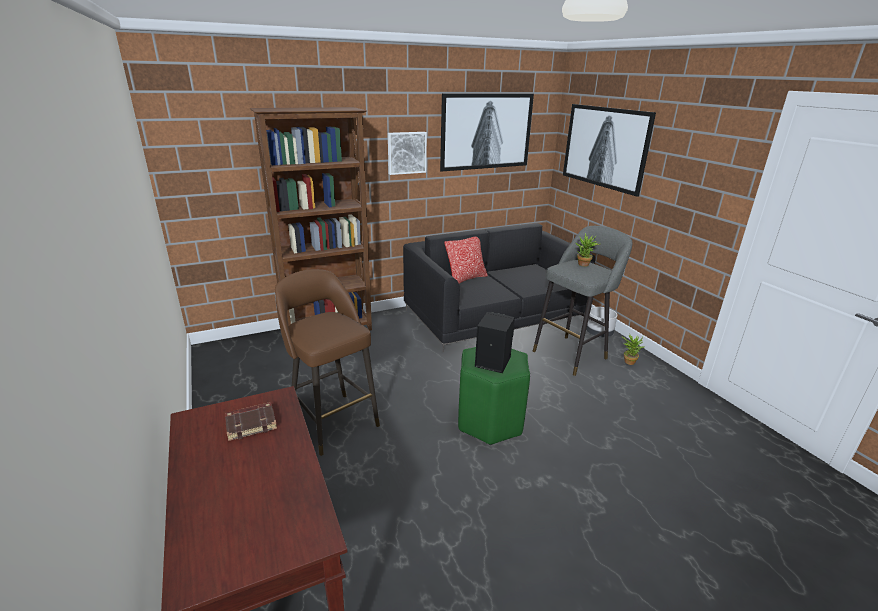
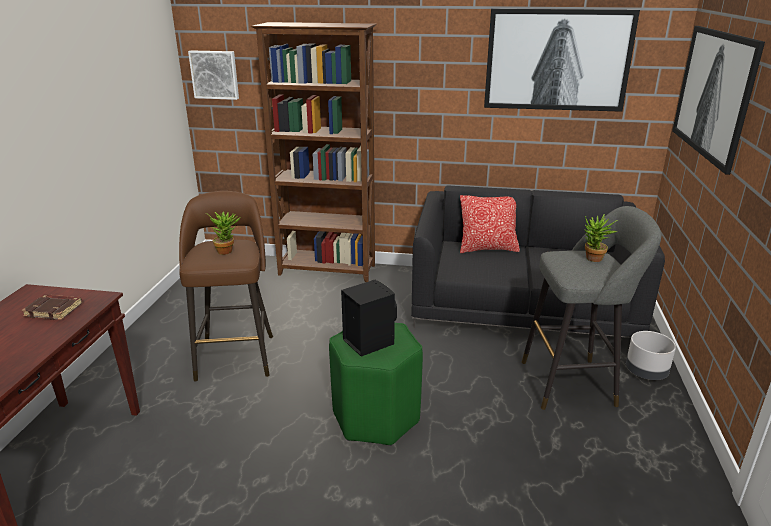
camera: 35 degrees right, 0 degrees up
(406, 152) = (441, 80): picture -> picture (215, 74)
(628, 361) = (649, 421): potted plant -> potted plant (227, 250)

